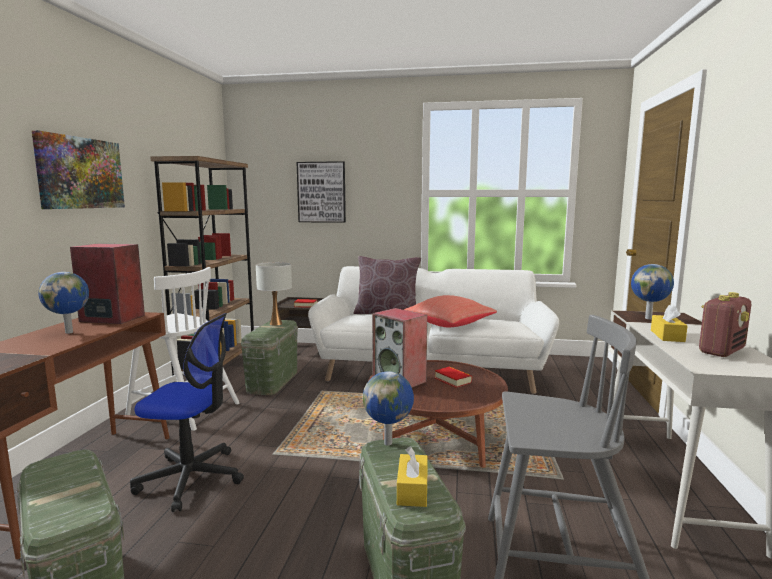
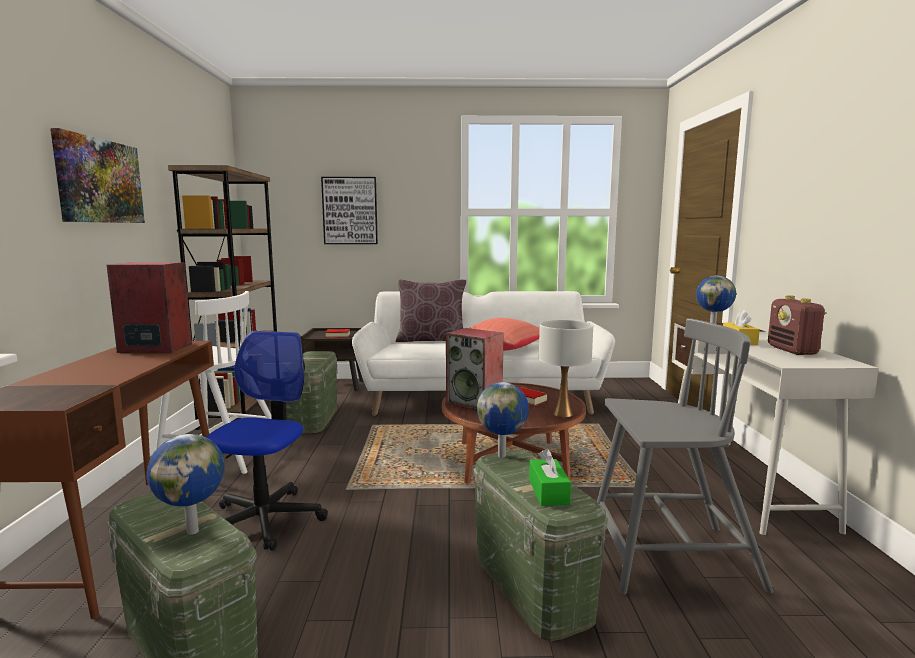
camera: 10 degrees left, 0 degrees up
(70, 332) = (117, 362): globe -> globe (193, 530)
(191, 478) = (264, 520): office chair -> office chair turned 75 degrees counterclockwise
(276, 324) = (314, 355): white table lamp -> white table lamp (563, 413)
(412, 489) = (548, 492): yellow tissue box -> green tissue box
(721, 351) = (792, 351): radio -> radio turned 135 degrees clockwise

